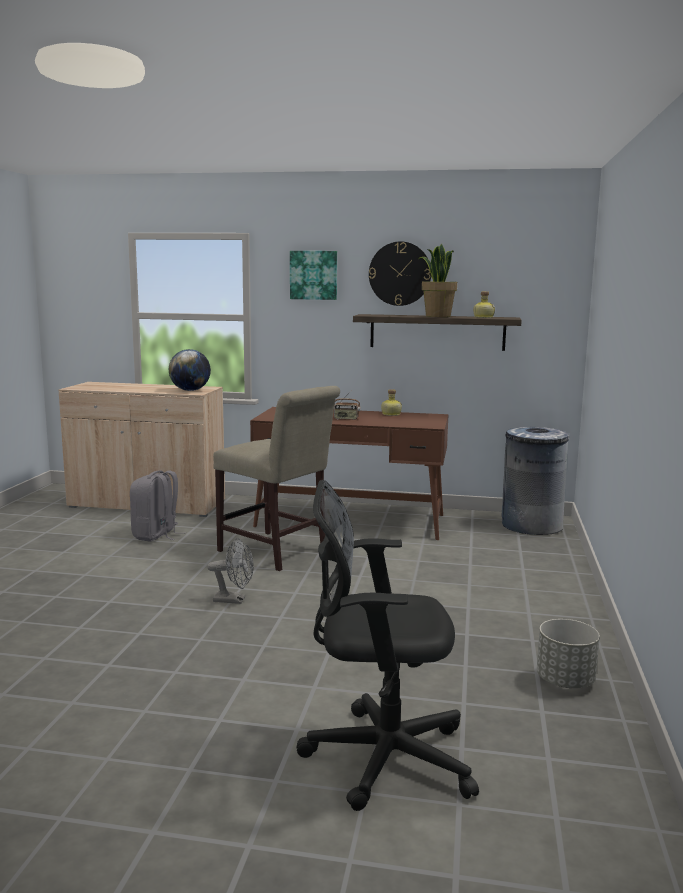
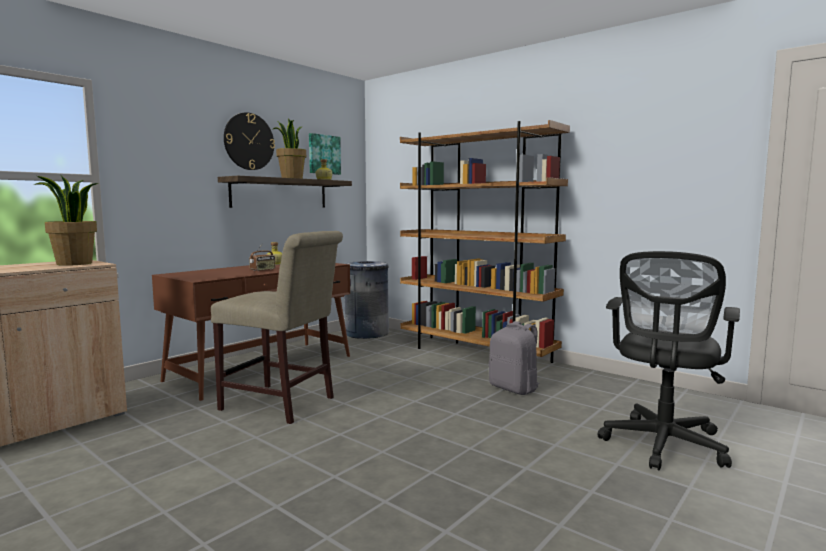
camera: 60 degrees left, 5 degrees down
(156, 535) = (124, 447): grey backpack -> grey backpack (514, 388)
(190, 390) = (74, 264): globe -> potted plant
(234, 600) = (363, 441): grey fan -> none
(277, 552) = (282, 404): beige chair -> beige chair turned 45 degrees clockwise
(313, 275) = (171, 136): picture -> picture (323, 154)
(561, 593) = (475, 353): none -> brown bookcase
(565, 681) = (586, 381): grey planter -> none

